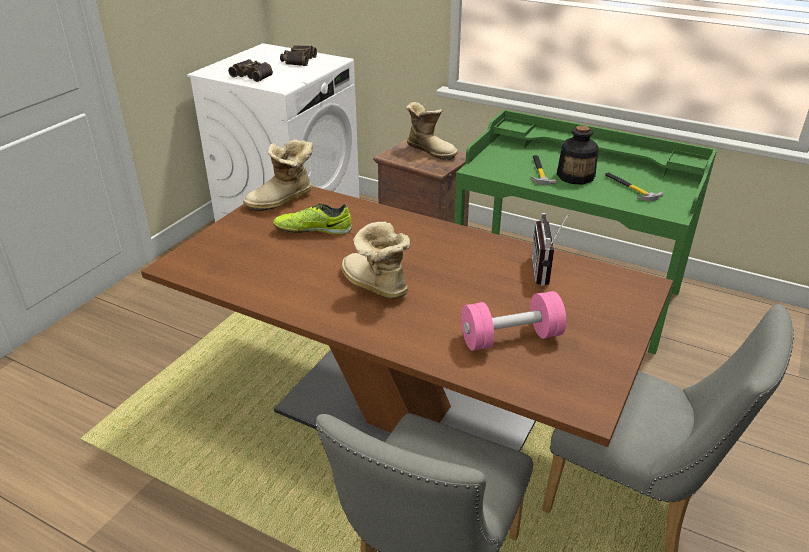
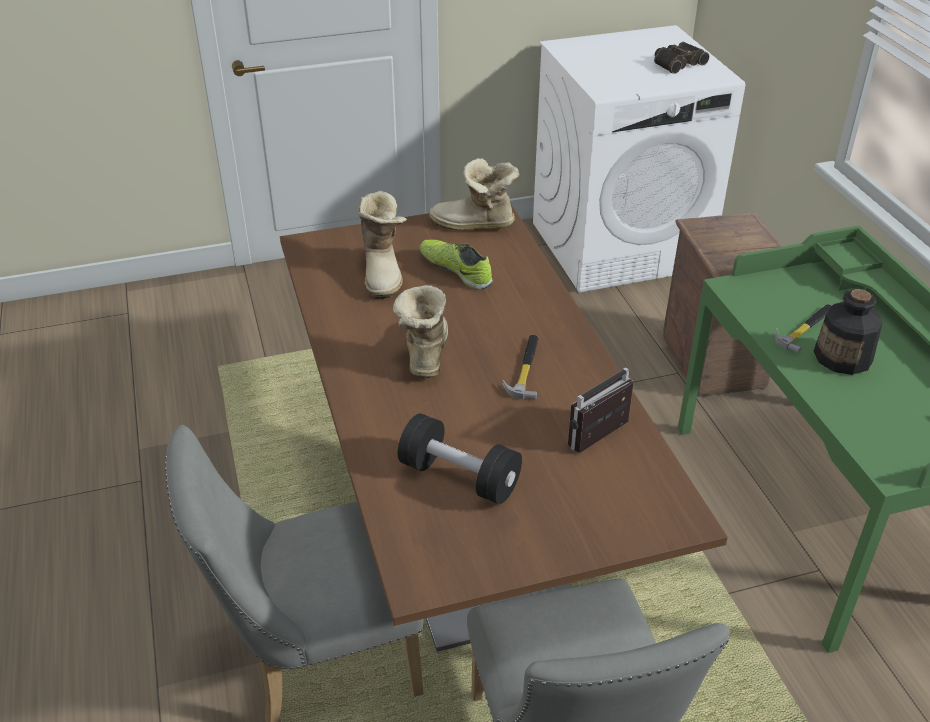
camera: 45 degrees right, 5 degrees up
(254, 75) = (601, 66): binoculars -> none
(431, 150) = (754, 241): boot -> boot (384, 273)
(511, 338) = (459, 477): pink dumbbell -> black dumbbell
(629, 188) = (890, 409): hammer -> hammer (525, 368)

